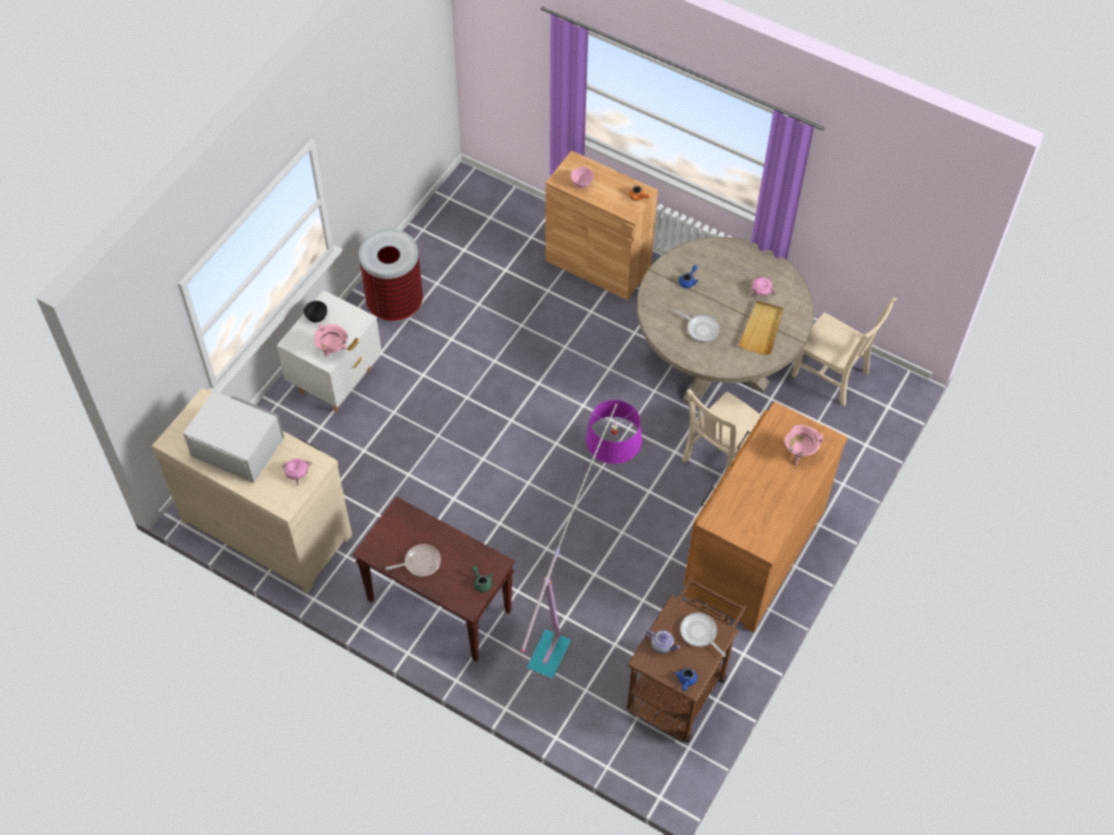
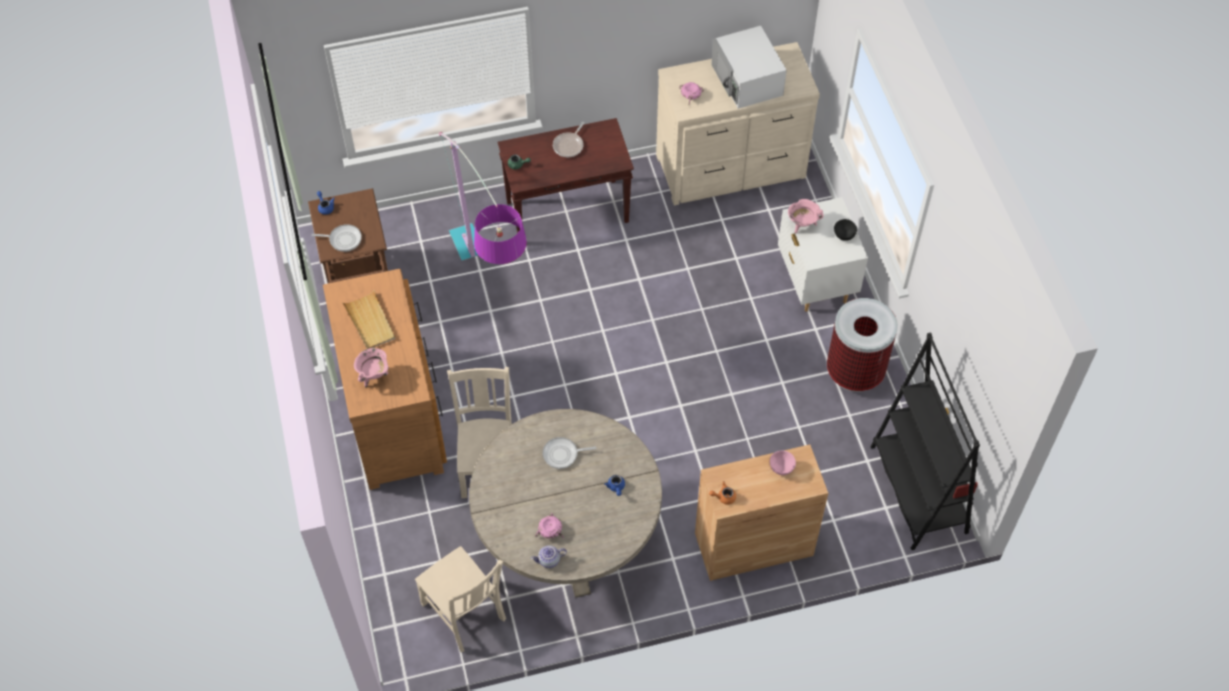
camera: 135 degrees right, 0 degrees up
(237, 446) = (747, 80): white microwave -> white microwave turned 90 degrees clockwise
(456, 210) = (918, 489): none -> black bookcase
(662, 645) = (361, 214): teapot -> teapot (549, 561)
(761, 329) = (515, 495): beige tray -> beige tray (370, 322)
(832, 375) = (465, 613): beige chair -> beige chair turned 120 degrees counterclockwise

